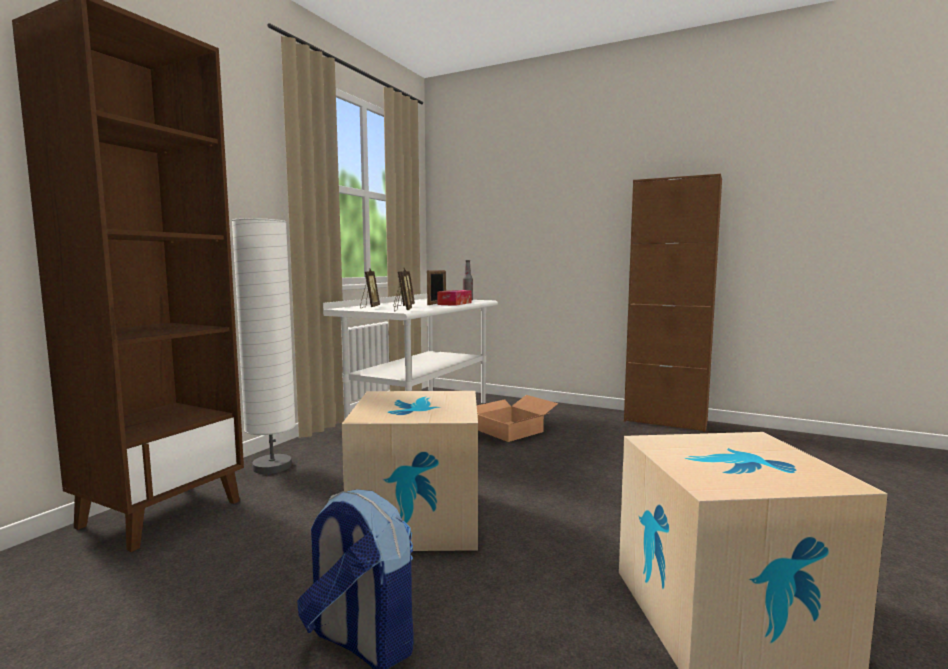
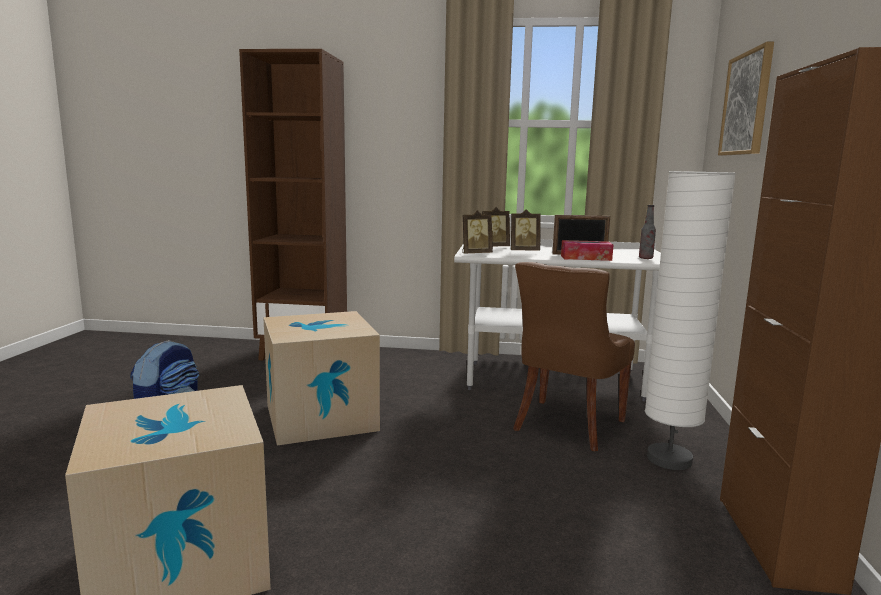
camera: 70 degrees right, 5 degrees up
(272, 467) = (388, 358): white floor lamp -> white floor lamp (669, 459)
(499, 193) = (746, 104): none -> picture
(510, 431) = (566, 425): cardboard box -> brown chair

